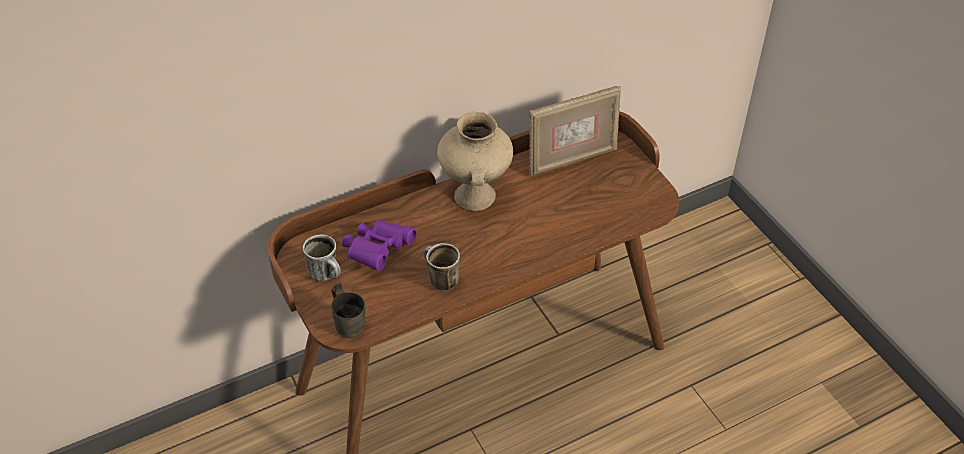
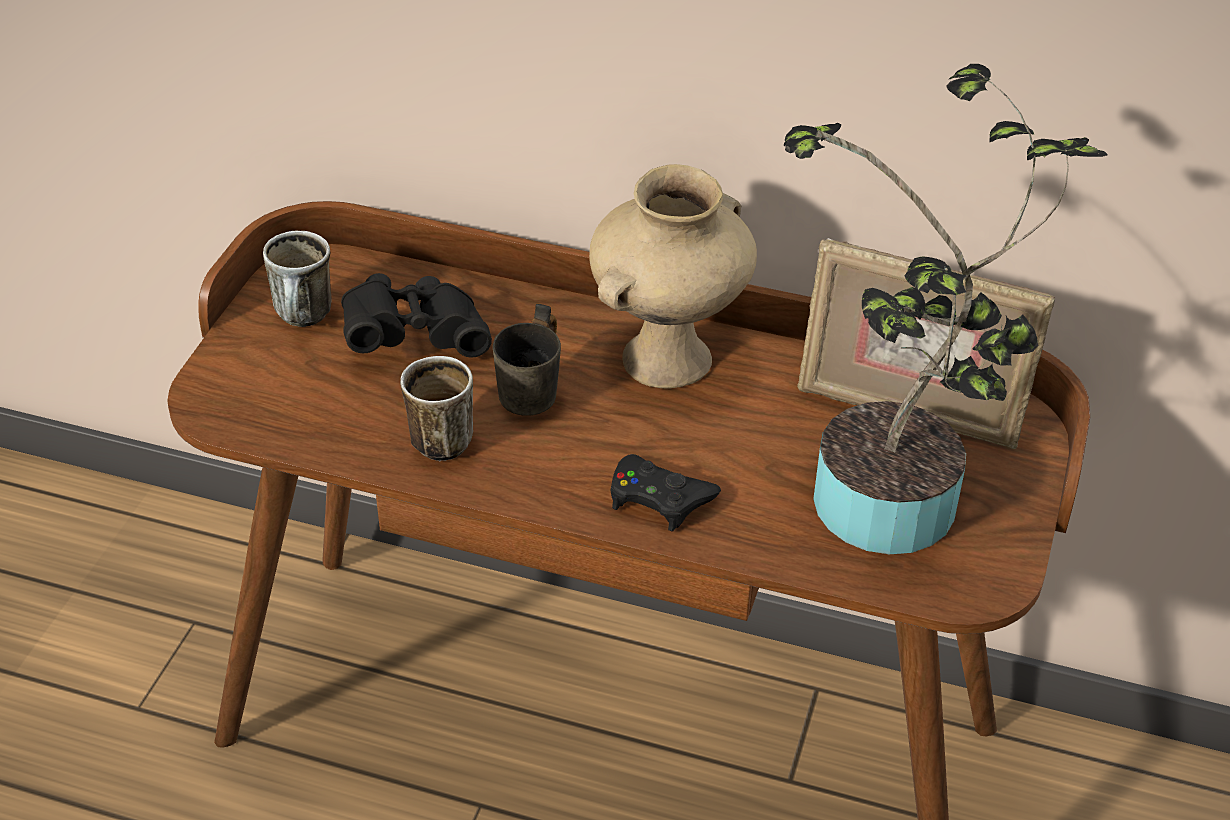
camera: 45 degrees right, 5 degrees down
(351, 321) = (242, 400): grey mug -> grey mug (539, 392)
(377, 252) = (414, 337): purple binoculars -> black binoculars
(538, 246) = (659, 498): none -> black game controller
(610, 198) = (892, 515): none -> potted plant

